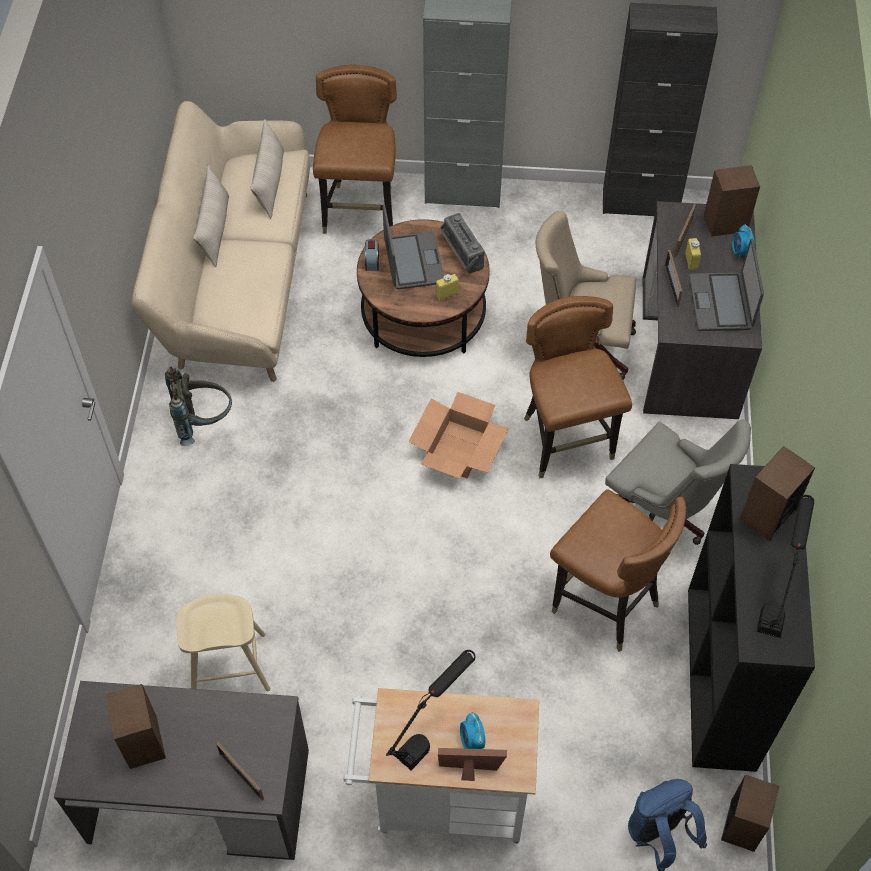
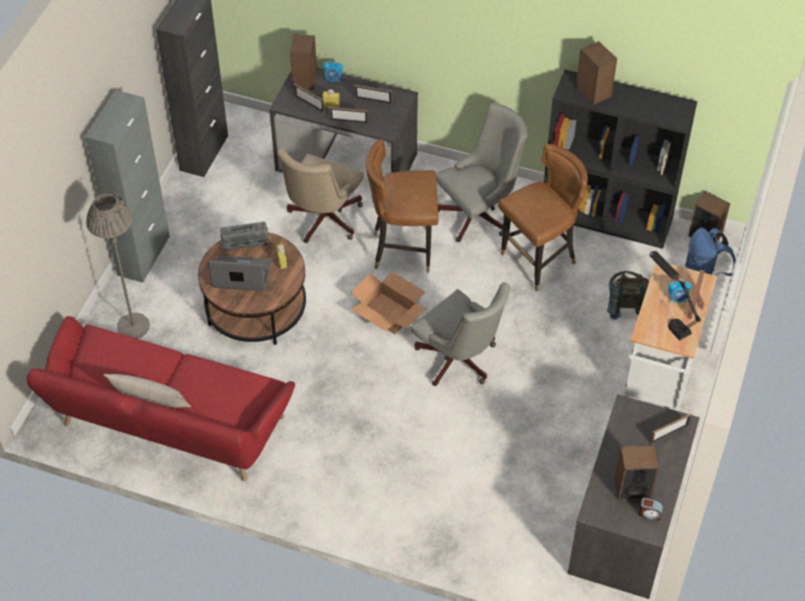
camera: 75 degrees left, 5 degrees down
(203, 422) = (306, 471): grey backpack -> grey backpack (625, 305)
(228, 667) = (530, 489): beige stool -> none
(237, 280) = (168, 425): beige sofa -> red sofa
(270, 183) = (116, 353): beige pillow -> none
(361, 213) = (133, 326): brown chair -> grey floor lamp
(372, 261) = (230, 301): alarm clock -> alarm clock (649, 513)
(405, 544) = (459, 362): none -> grey office chair
(721, 303) = (373, 101): laptop -> picture frame
(775, 598) = (650, 104): black table lamp -> none

